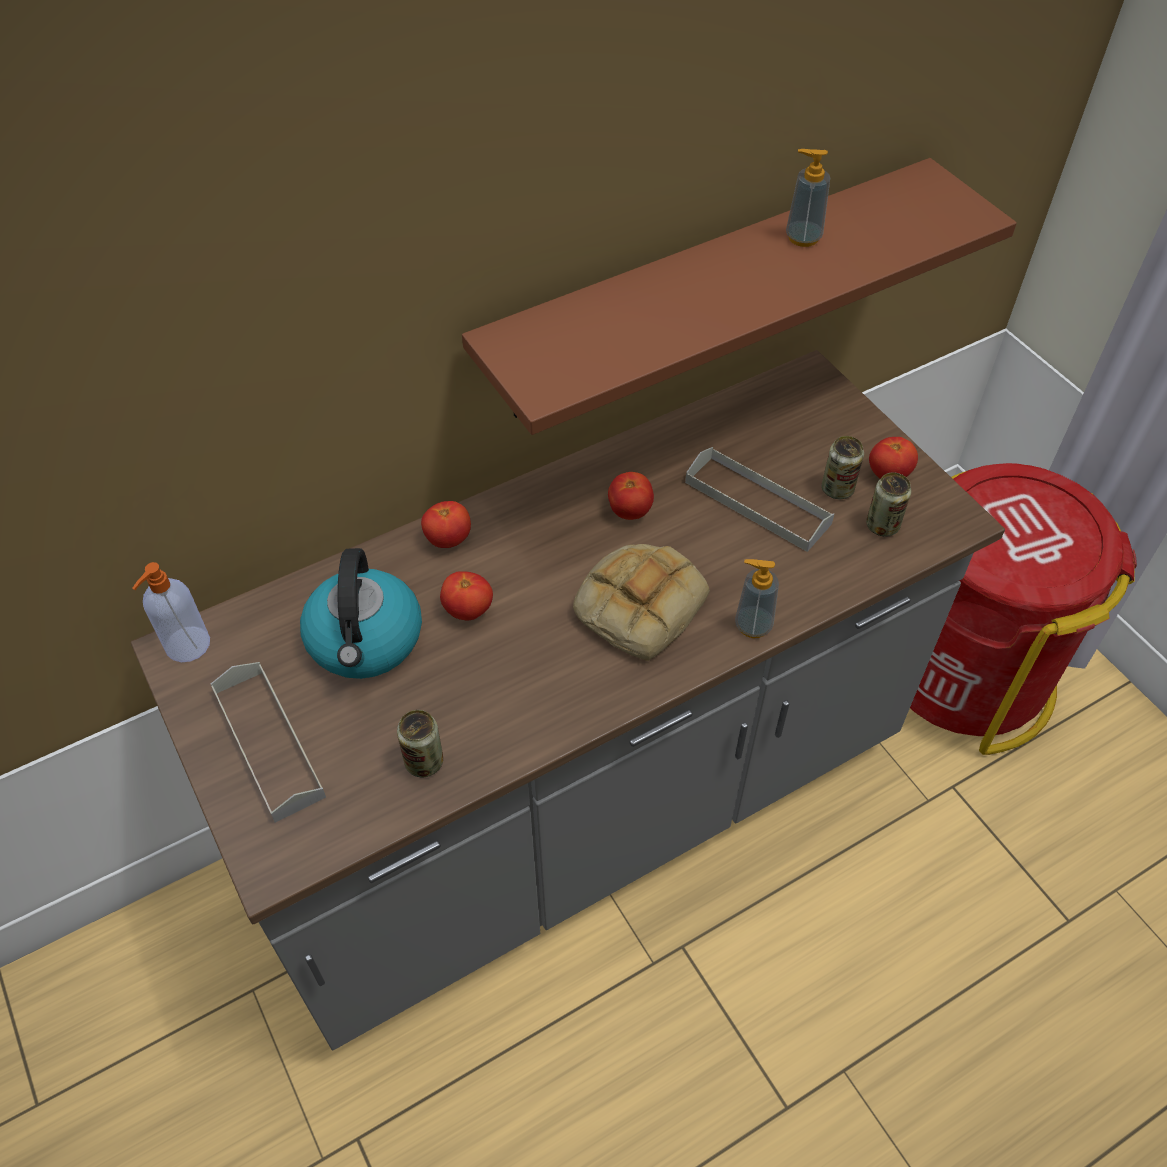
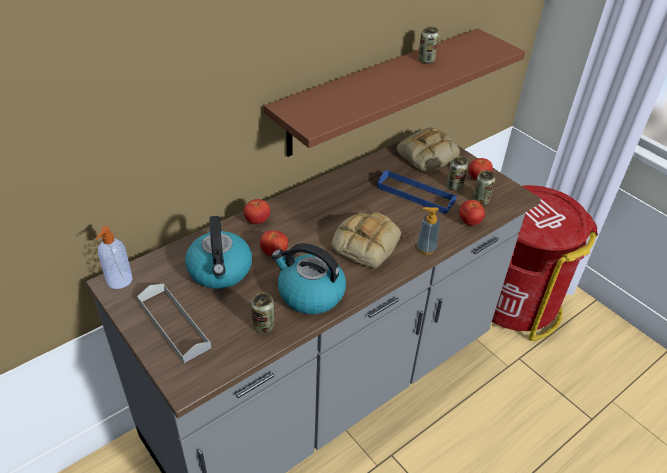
camera: 10 degrees left, 10 degrees down
(518, 703) = (310, 294): none -> kettle
(630, 511) = (351, 202): tomato -> tomato (469, 221)
(757, 503) = (415, 194): grey tray -> blue tray
(798, 416) = (427, 156): none -> bread
(803, 237) = (426, 60): soap dispenser -> can

